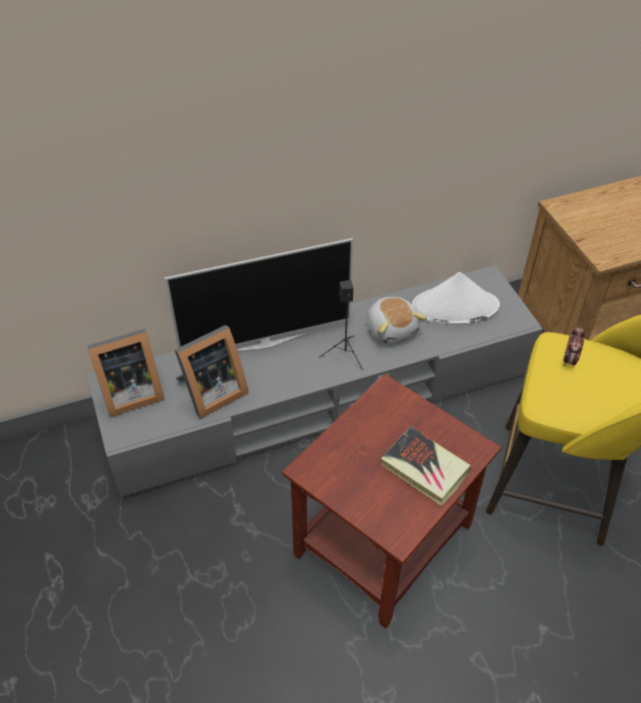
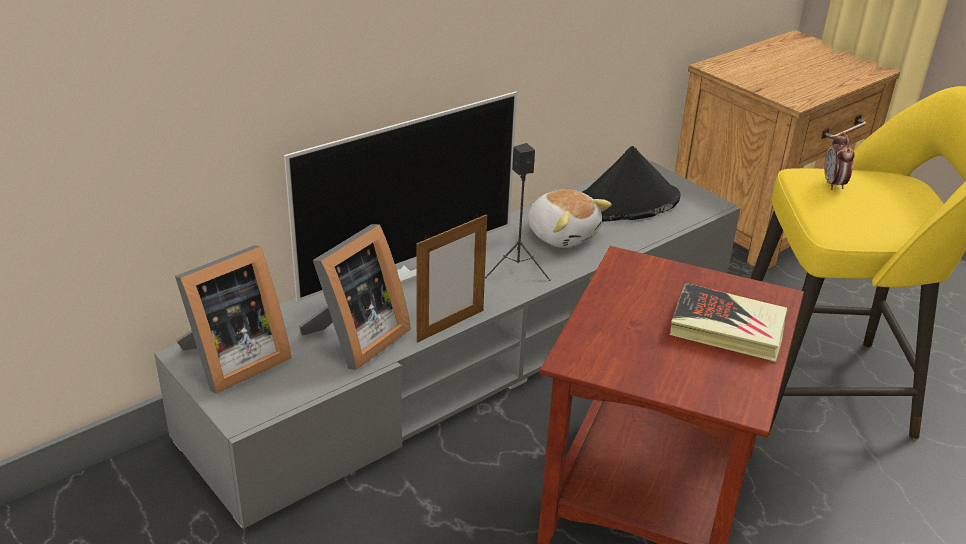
camera: 20 degrees left, 15 degrees down
(277, 394) = (450, 325): none -> picture frame
(454, 307) = (626, 203): white hat -> black hat

